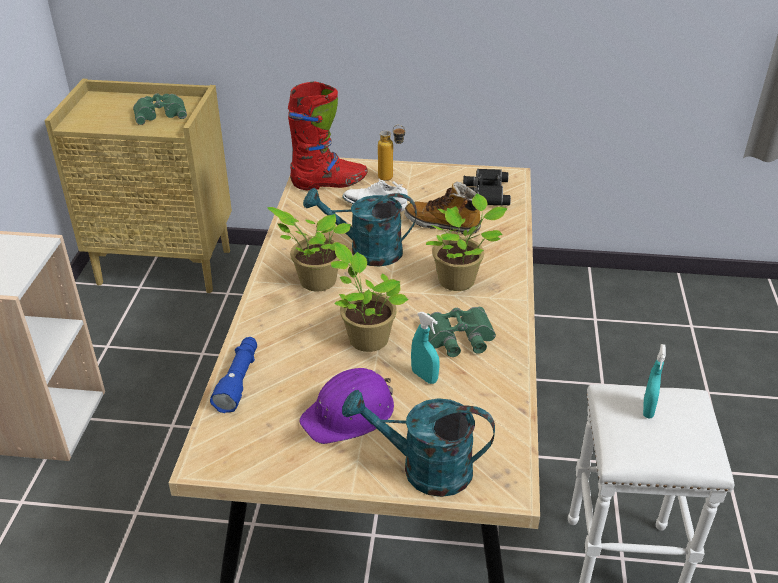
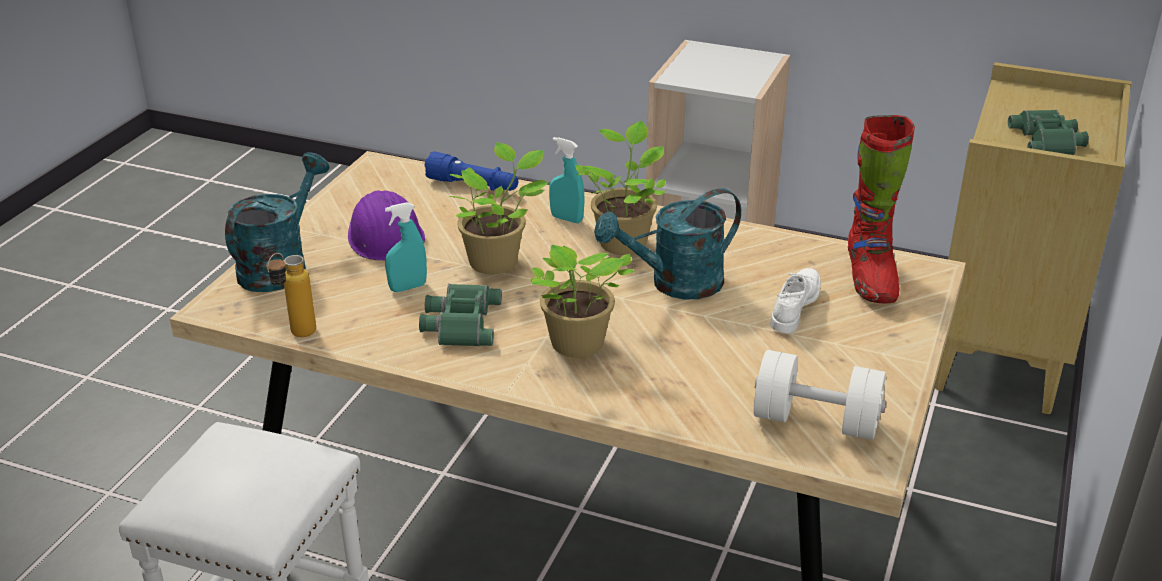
camera: 105 degrees right, 5 degrees down
(366, 251) = (675, 284): turquoise watering can -> turquoise watering can turned 135 degrees counterclockwise
(391, 178) = (877, 334): bottle -> bottle (296, 336)
(443, 224) = (725, 358): boot -> none
(485, 192) = (816, 421): black binoculars -> white dumbbell
(648, 409) = (262, 467): turquoise spray bottle -> turquoise spray bottle (566, 219)

